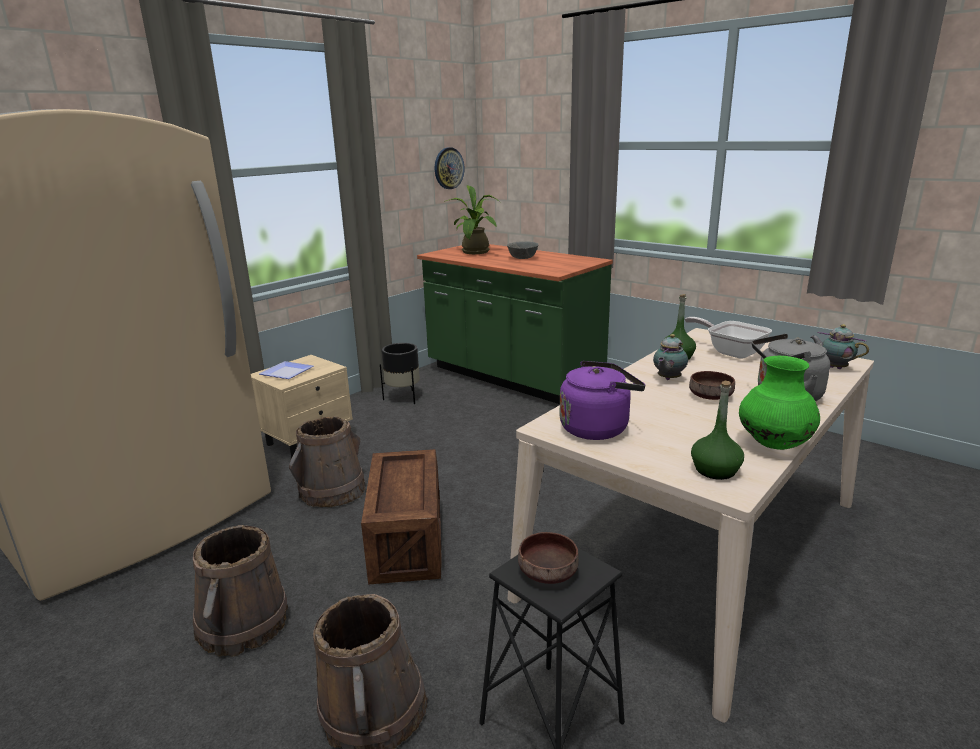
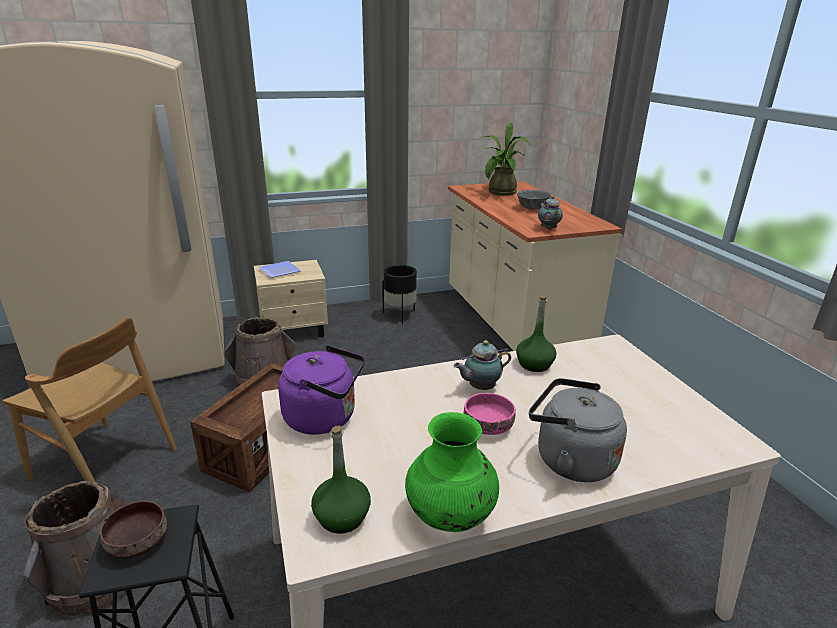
camera: 30 degrees right, 5 degrees up
(243, 624) = (105, 463): brown bucket -> brown chair
(448, 168) = (504, 103): wall clock -> none
(512, 377) = (512, 323): green counter -> beige counter
(709, 396) = (488, 425): brown bowl -> pink bowl
(730, 352) = (605, 377): frying pan -> none
(833, 367) = (701, 444): teapot -> teapot (548, 228)

